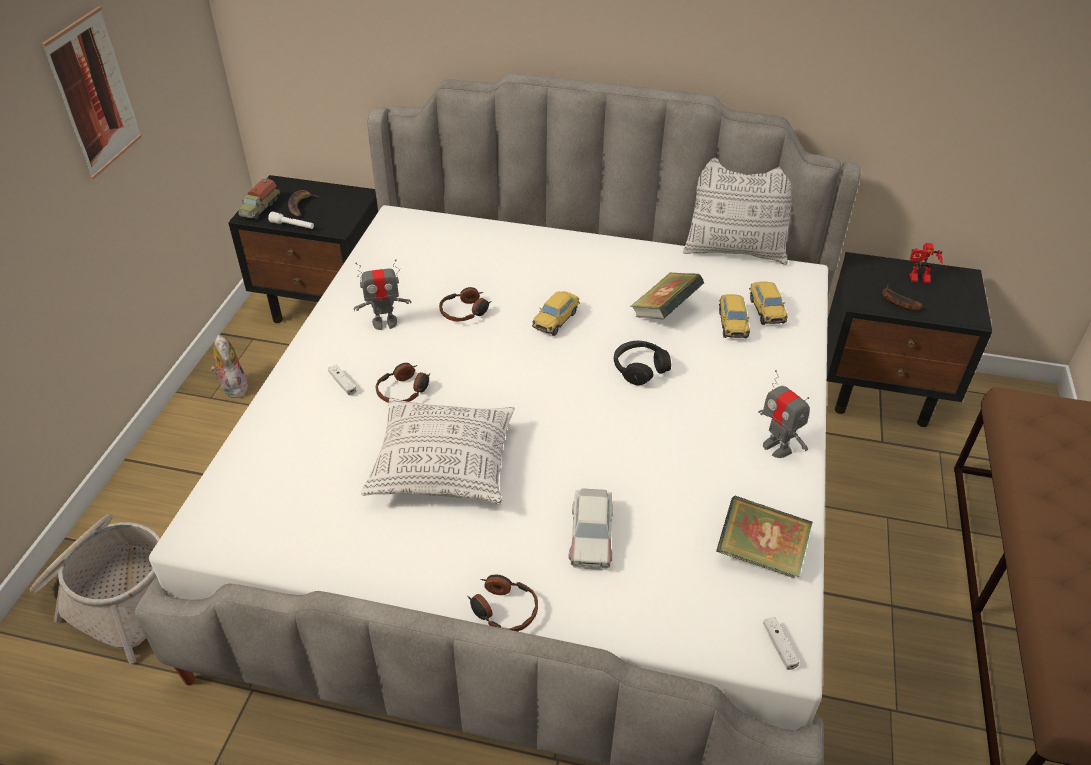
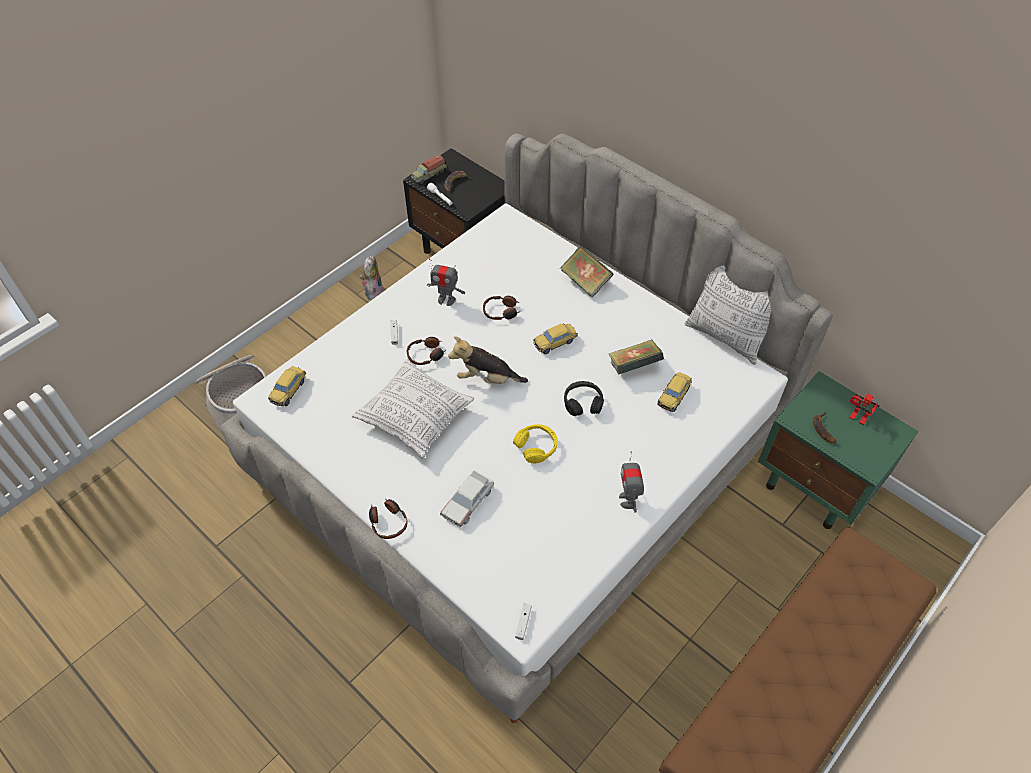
camera: 30 degrees right, 10 degrees up
(94, 94) = (315, 90): picture -> none
(504, 387) = (487, 378): none -> plush toy
(625, 436) = (536, 446): none -> yellow headphones
(760, 554) = (558, 563): book -> book (585, 282)
(766, 310) = (707, 396): toy car -> toy car (289, 390)
(881, 392) = (816, 486): black nightstand -> green nightstand

